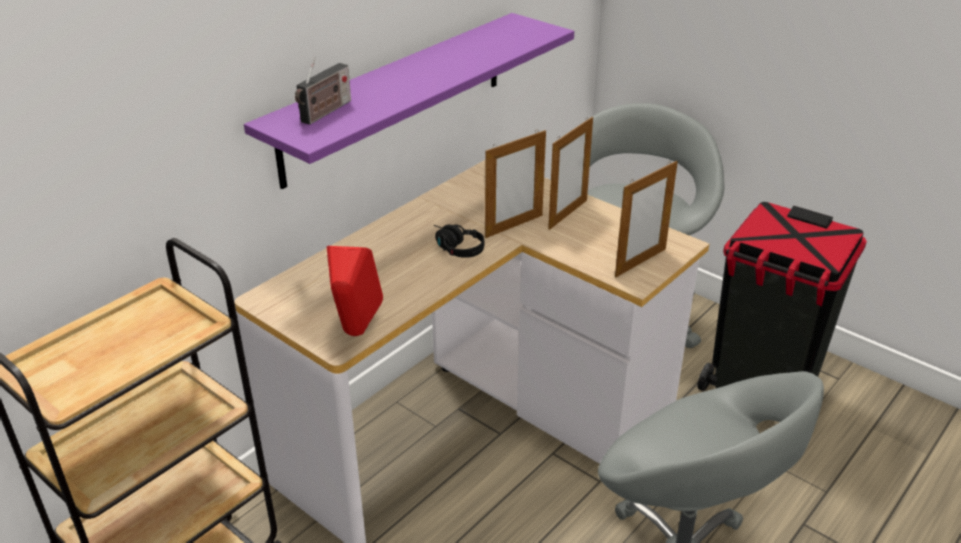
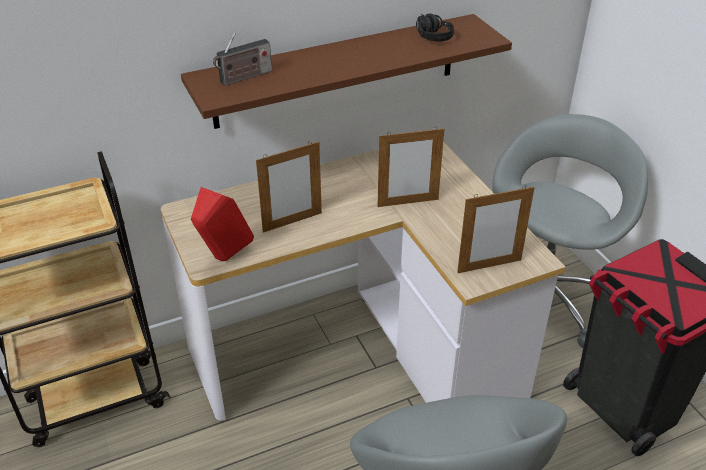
camera: 25 degrees right, 5 degrees up
(396, 97) = (336, 71): purple shelf -> brown shelf
(454, 248) = (346, 208): black headphones -> black headphones (430, 34)
(567, 214) = (460, 204): picture frame -> picture frame (292, 222)

